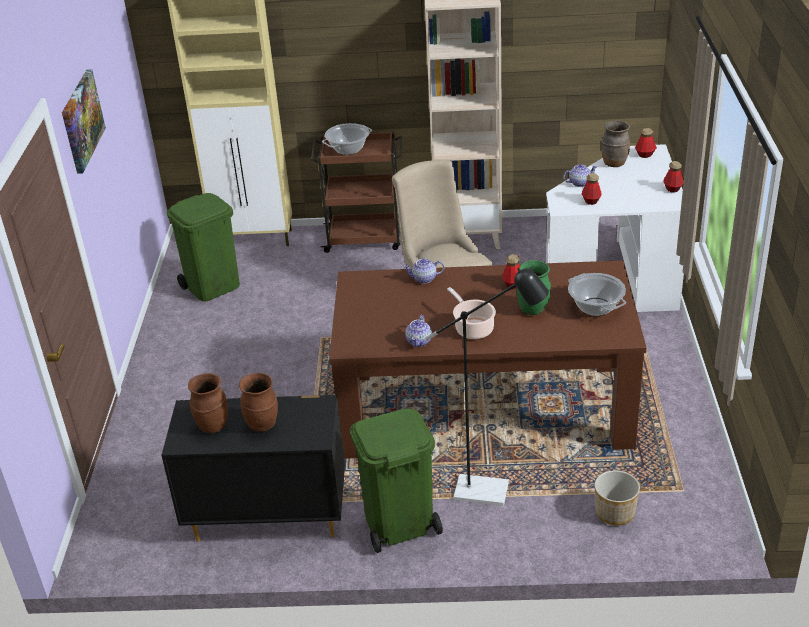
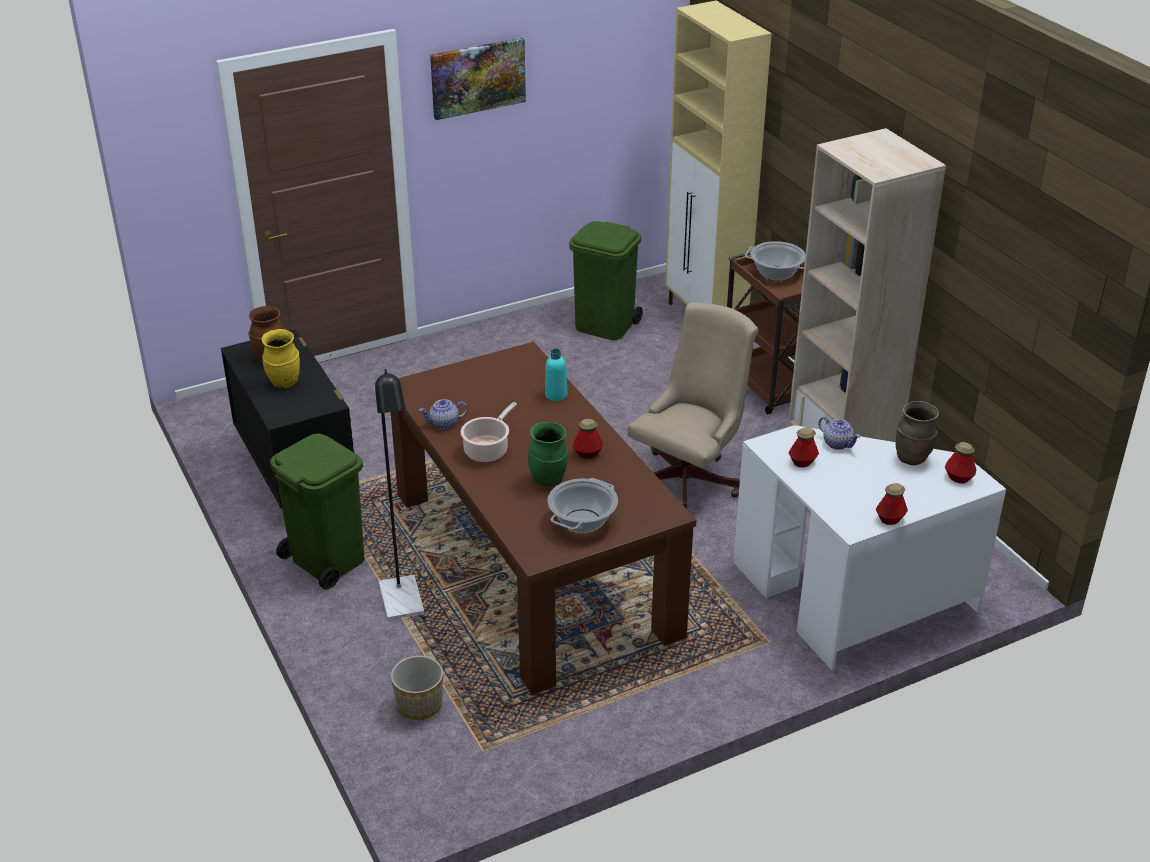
camera: 60 degrees right, 0 degrees up
(263, 424) = (284, 383): brown vase -> yellow vase
(424, 279) = (556, 395): teapot -> turquoise bottle

